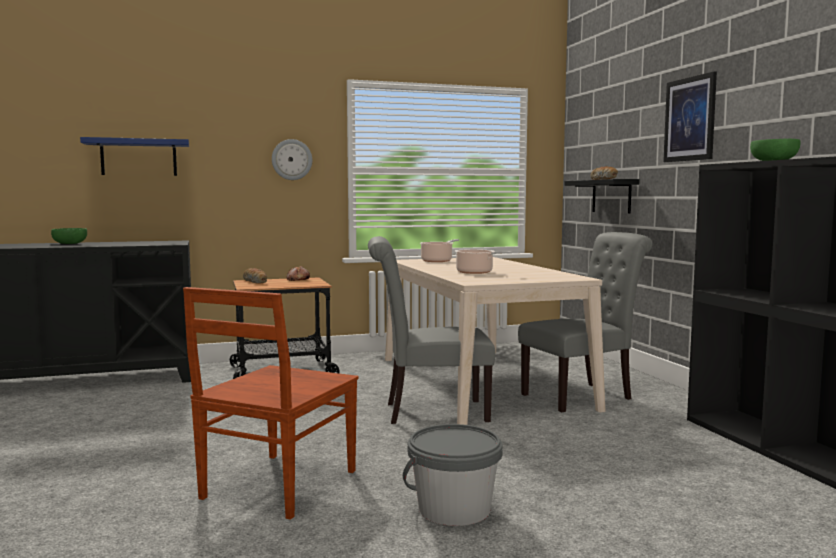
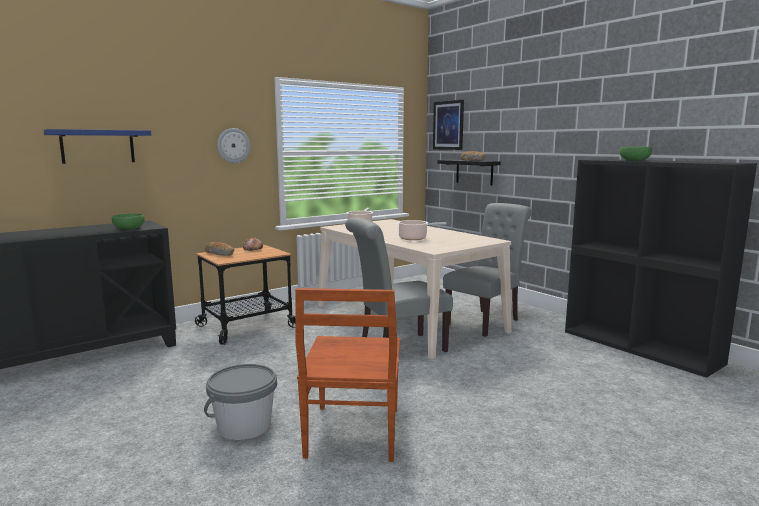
camera: 20 degrees left, 5 degrees up
(70, 243) = (43, 232): green bowl -> green bowl (129, 228)
(454, 509) = (495, 429): grey bucket -> grey bucket (244, 426)
(690, 119) = (547, 122): picture -> picture (448, 125)

